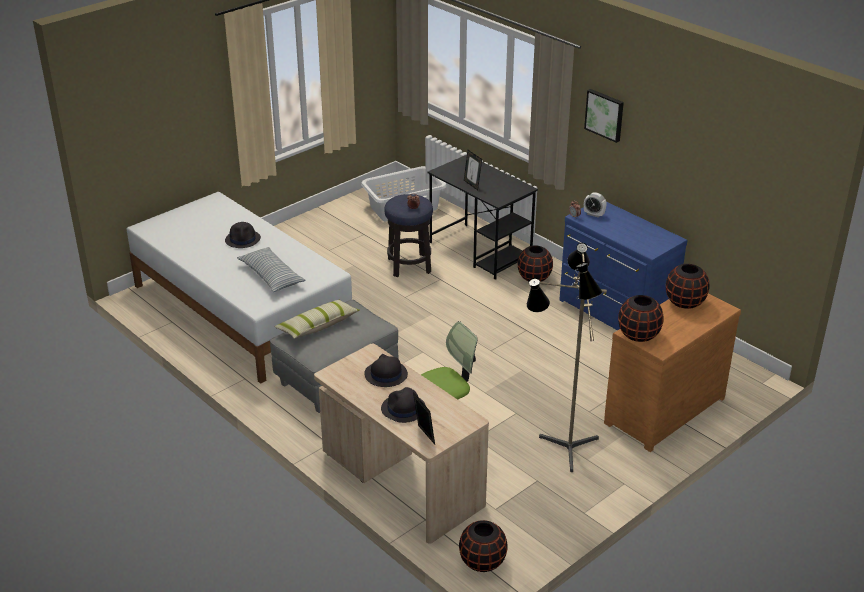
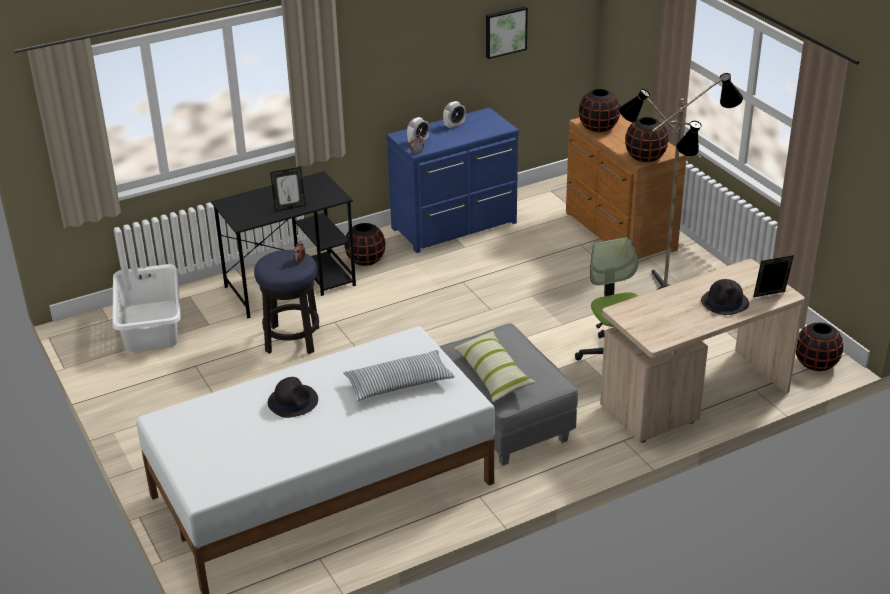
camera: 75 degrees left, 0 degrees up
(385, 374) = (663, 306): black hat -> none
(605, 115) = (372, 43): picture -> picture (505, 31)
(636, 227) = (454, 125): none -> alarm clock

